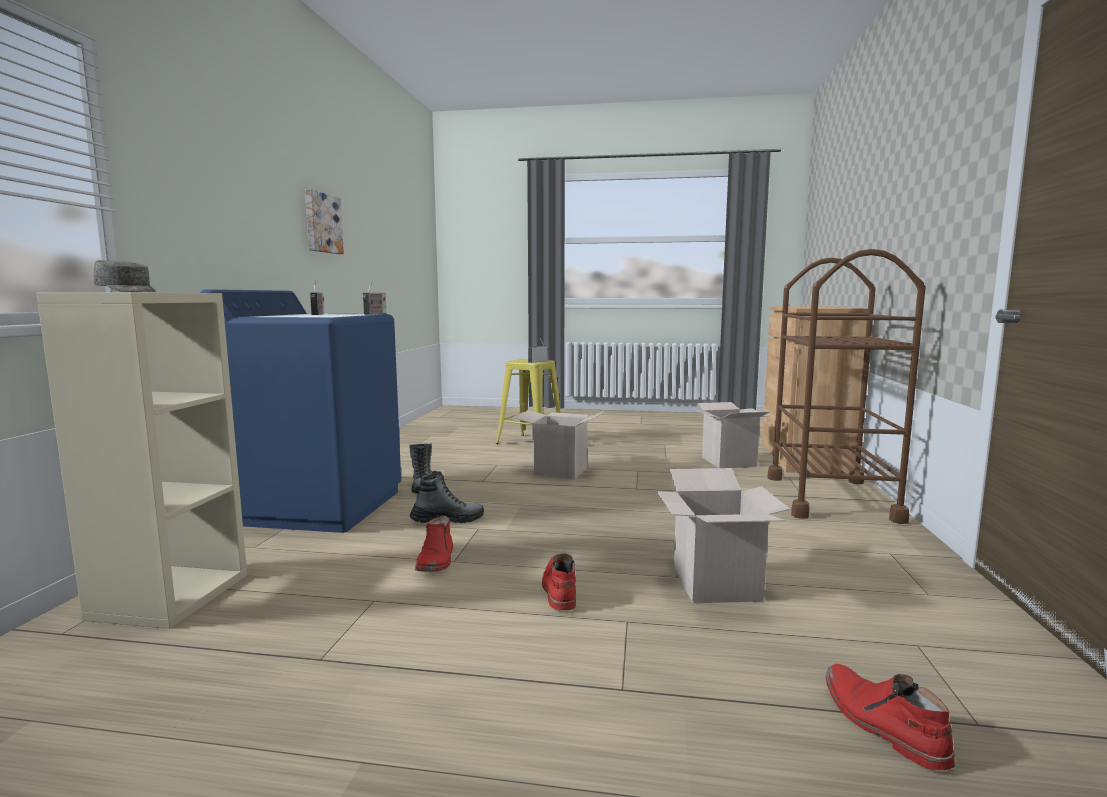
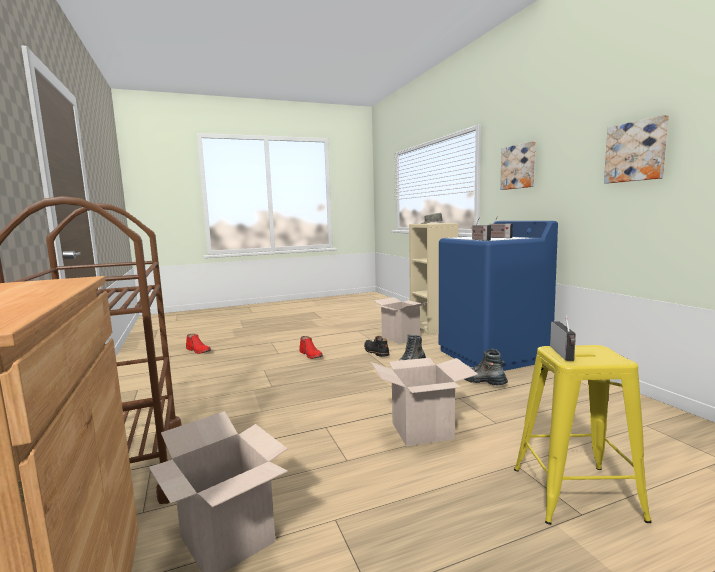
camera: 150 degrees right, 0 degrees up
(206, 191) = (519, 166): none -> picture
(436, 560) = (375, 351): red boot -> black boot
(716, 584) = (245, 370): cardboard box -> cardboard box (400, 338)

